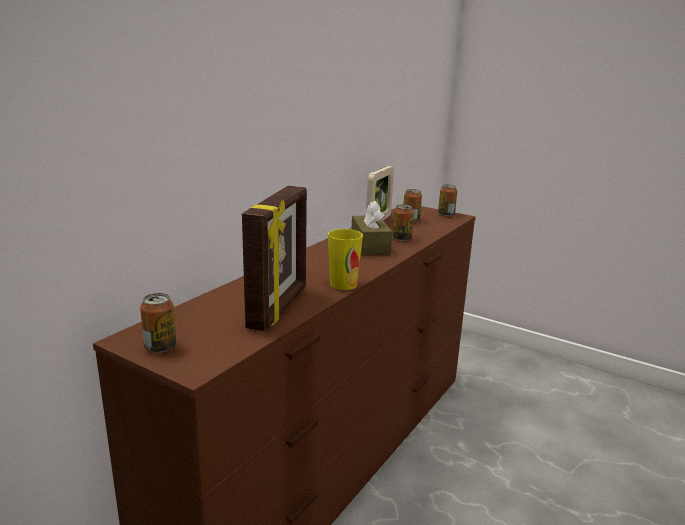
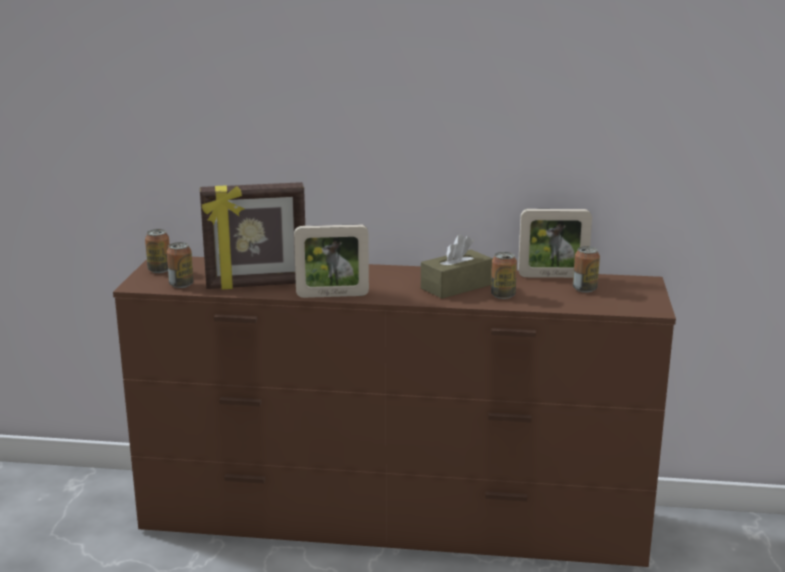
camera: 65 degrees right, 0 degrees up
(343, 284) = (332, 295): cup -> picture frame
(446, 214) = (647, 302): can -> can (181, 285)

